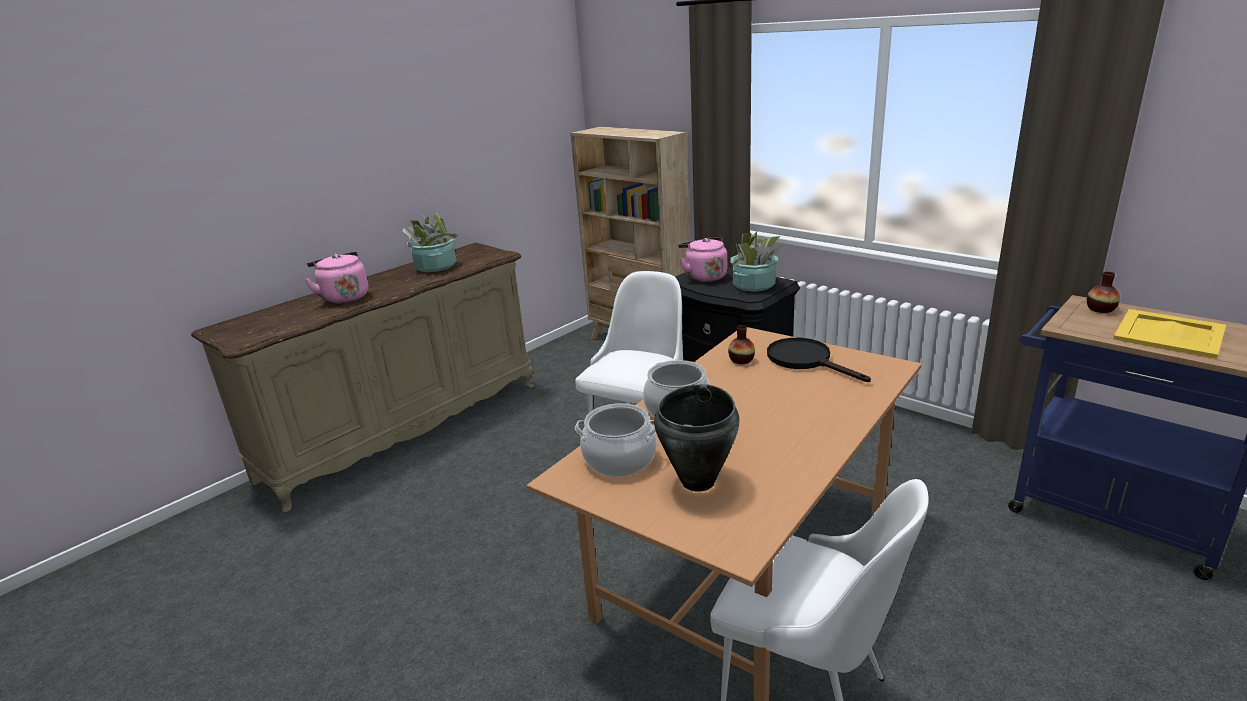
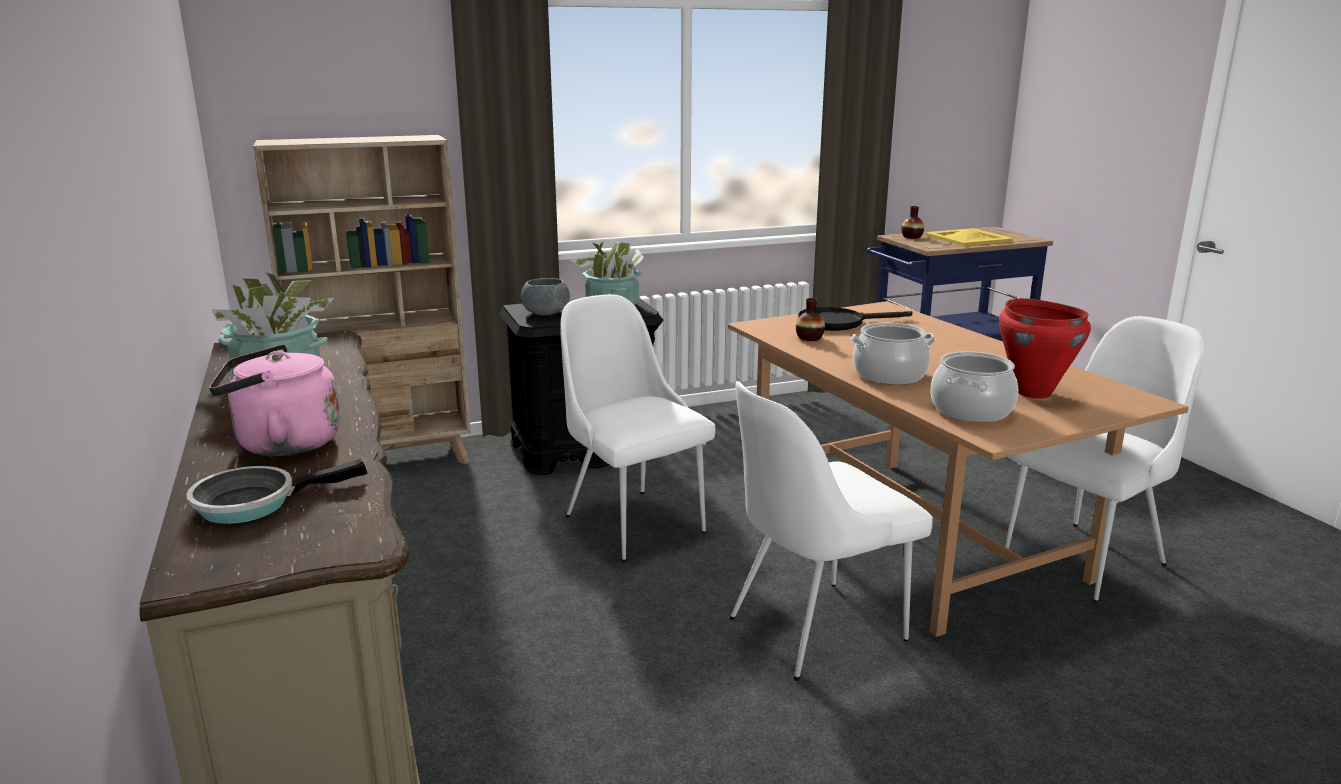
camera: 65 degrees left, 5 degrees down
(279, 315) = (254, 503): none -> frying pan
(560, 558) = (816, 630): none -> white chair
(699, 481) = (1033, 393): black cooking pot -> red cooking pot
(704, 276) = (546, 313): pink kettle -> grey bowl

